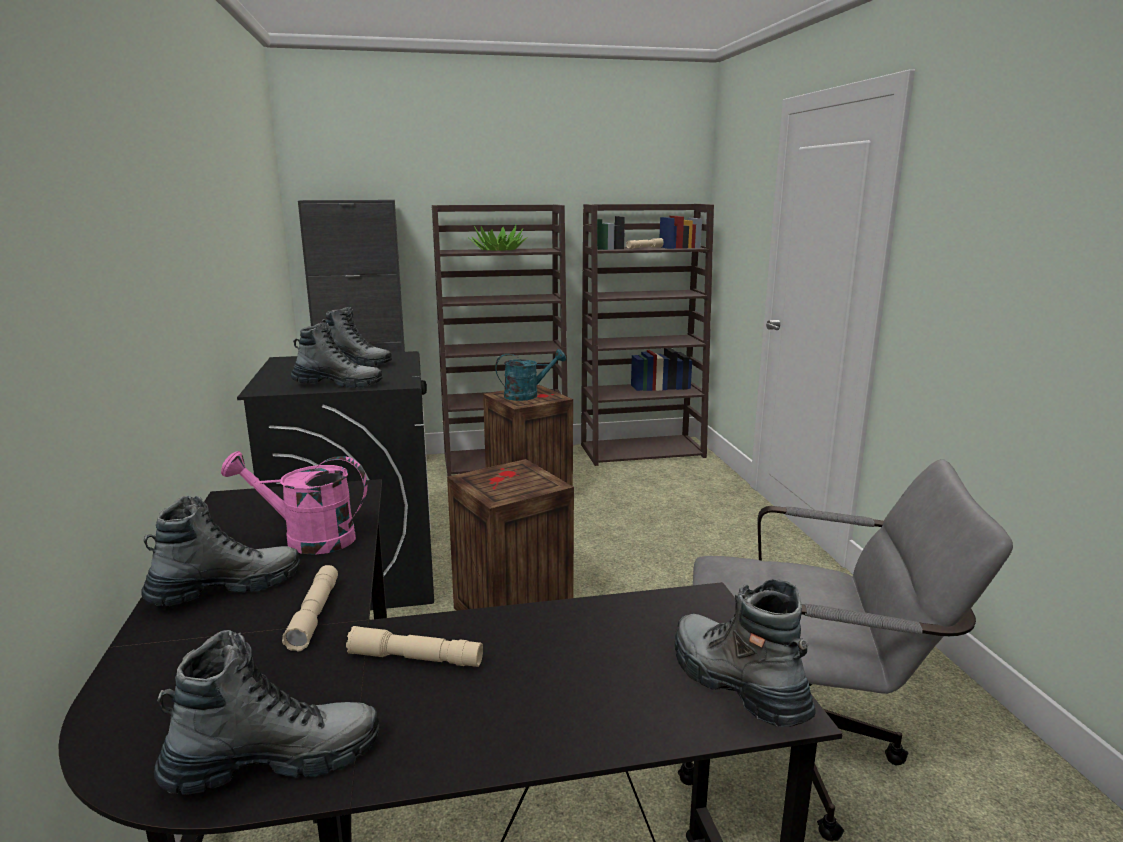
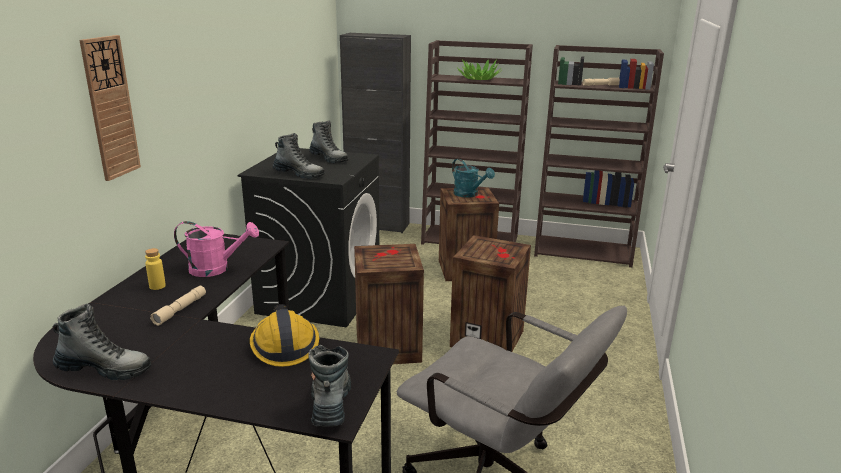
camera: 25 degrees right, 5 degrees up
(92, 263) = (110, 108): none -> wall clock
(226, 588) = (157, 286): boot -> yellow bottle
(308, 539) = (216, 269): pink watering can -> pink watering can turned 150 degrees clockwise
(415, 658) = (200, 343): beige flashlight -> none
(527, 395) = (469, 194): turquoise watering can -> turquoise watering can turned 45 degrees clockwise
(558, 621) = (284, 345): none -> hard hat
(627, 570) = (488, 338): none -> crate

